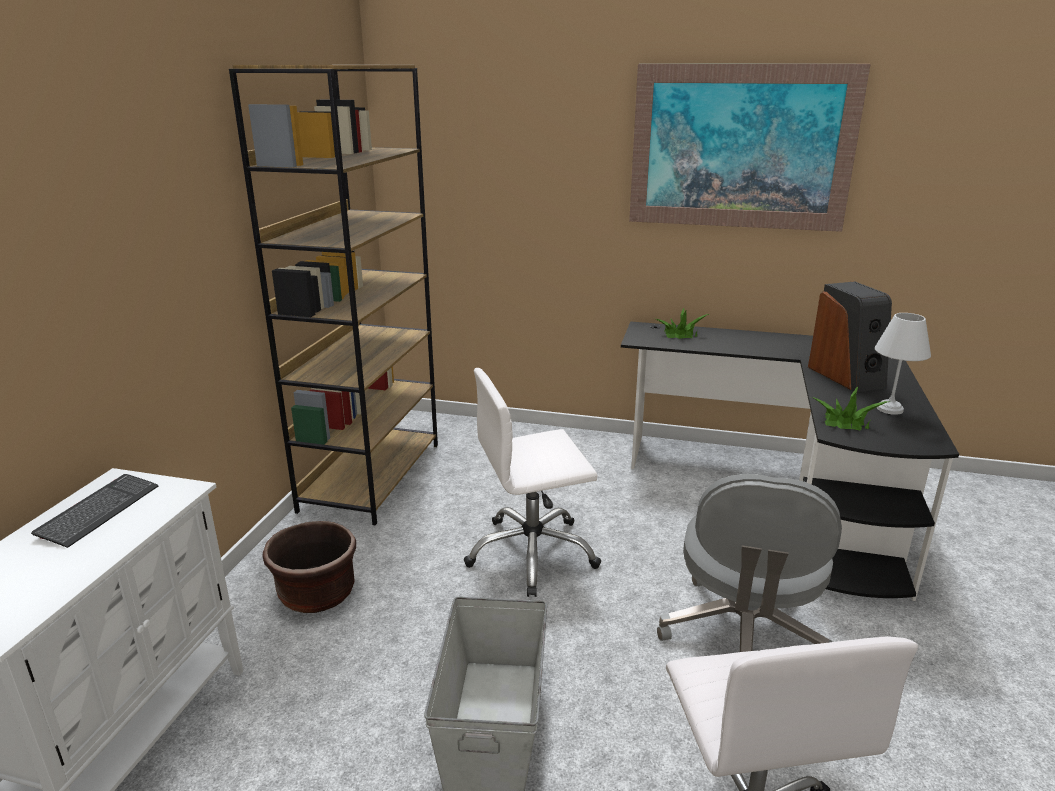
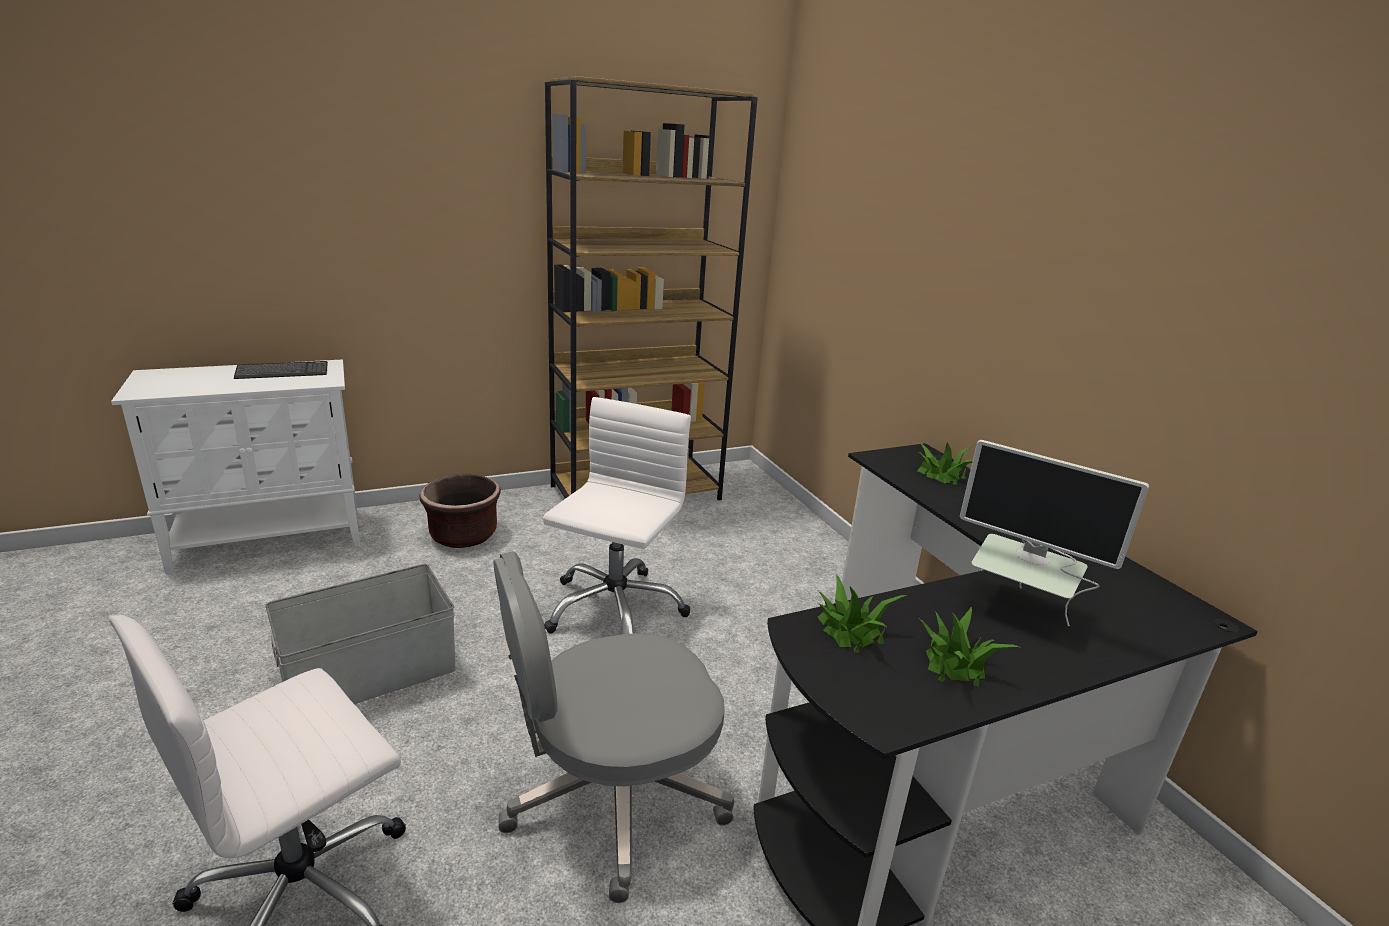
camera: 50 degrees right, 0 degrees up
(532, 554) = (614, 609): white office chair -> white office chair turned 75 degrees clockwise
(740, 148) = (1089, 230): picture -> none
(846, 376) = (1018, 608): speaker -> monitor
(890, 409) = (954, 663): white table lamp -> potted plant

